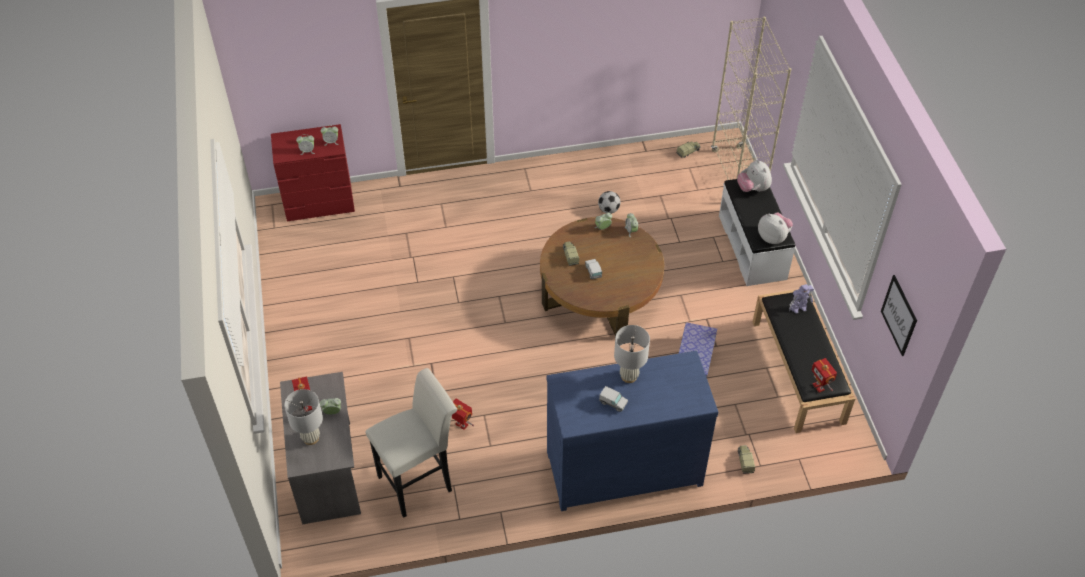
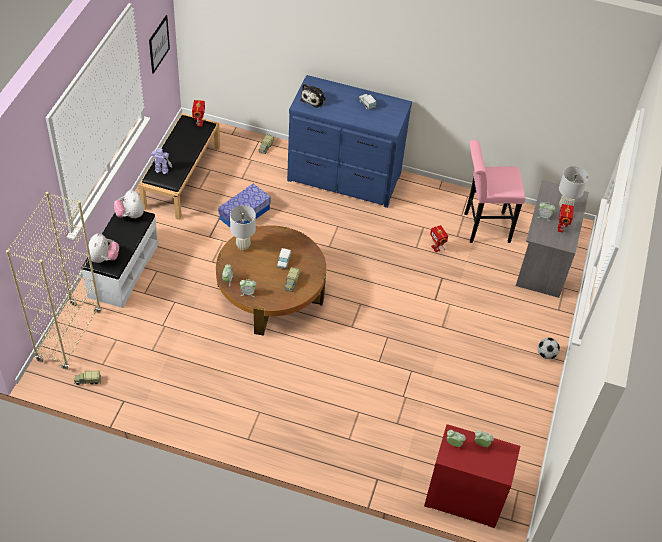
camera: 155 degrees left, 0 degrees up
(420, 481) = (482, 227): white stool -> pink stool
(608, 210) = (206, 358): football -> football (546, 354)
(629, 376) = (345, 113): white table lamp -> white table lamp (243, 246)
(679, 378) = (314, 99): none -> plush toy

